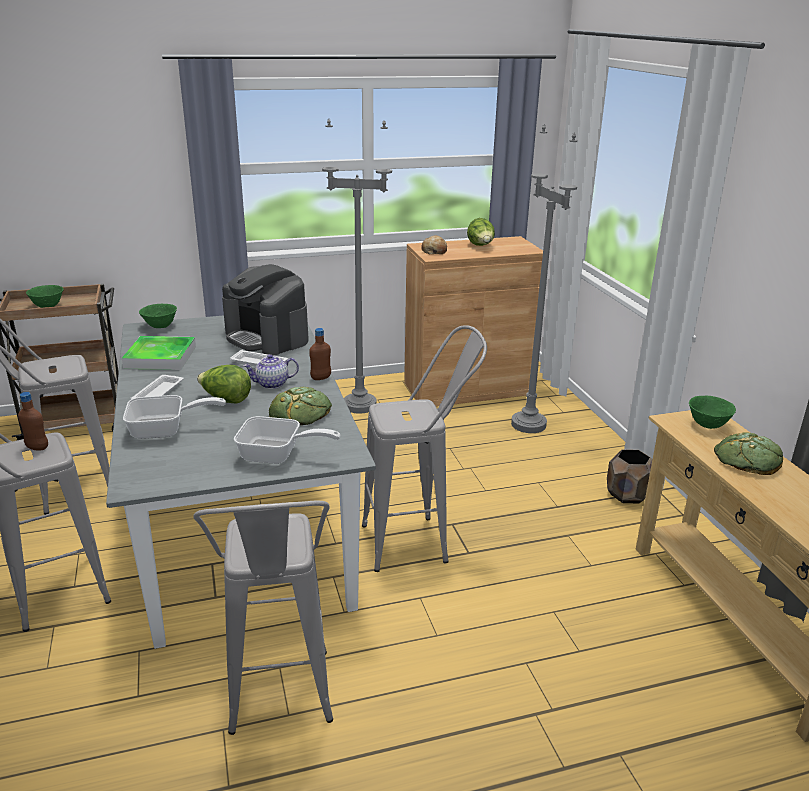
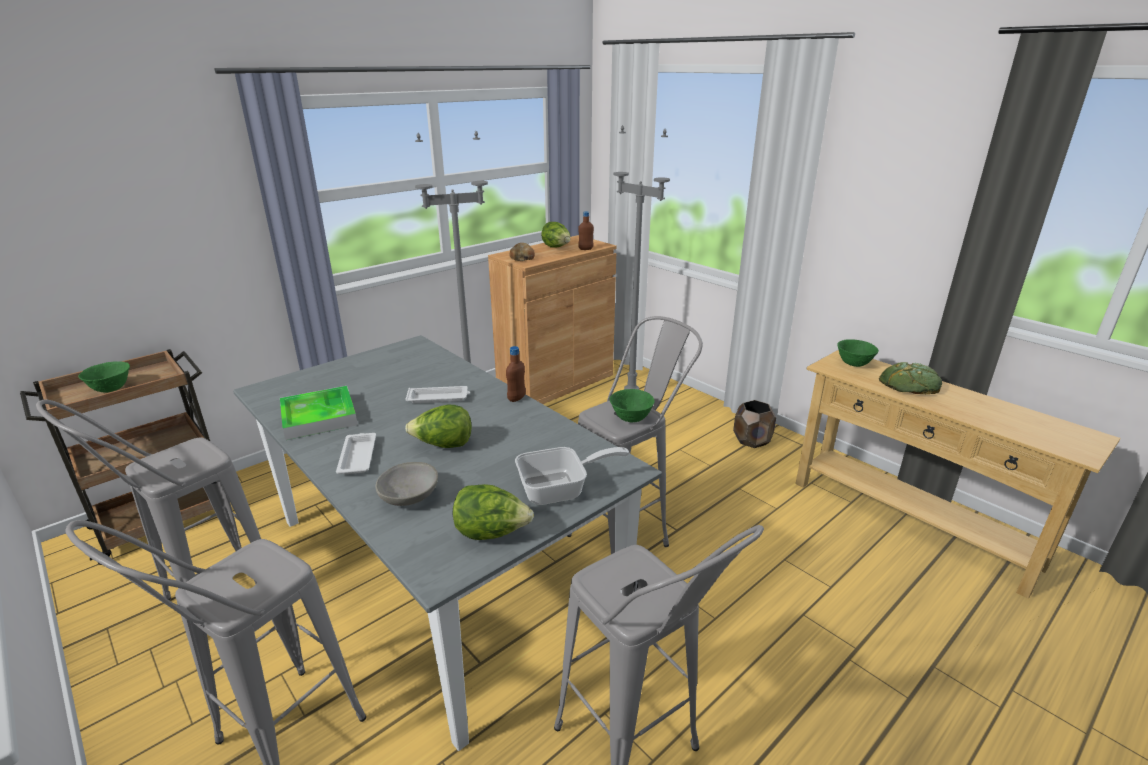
camera: 25 degrees left, 0 degrees up
(37, 448) = (250, 567): brown bottle -> brown bottle (585, 249)
(160, 326) = (283, 383): green bowl -> green bowl (631, 419)
(165, 430) = (410, 497): frying pan -> grey bowl
(195, 470) = (491, 533): none -> lettuce
(267, 337) = (417, 370): coffee machine -> none
(272, 384) = (474, 416): teapot -> none
(300, 412) = (534, 438): bread -> none

